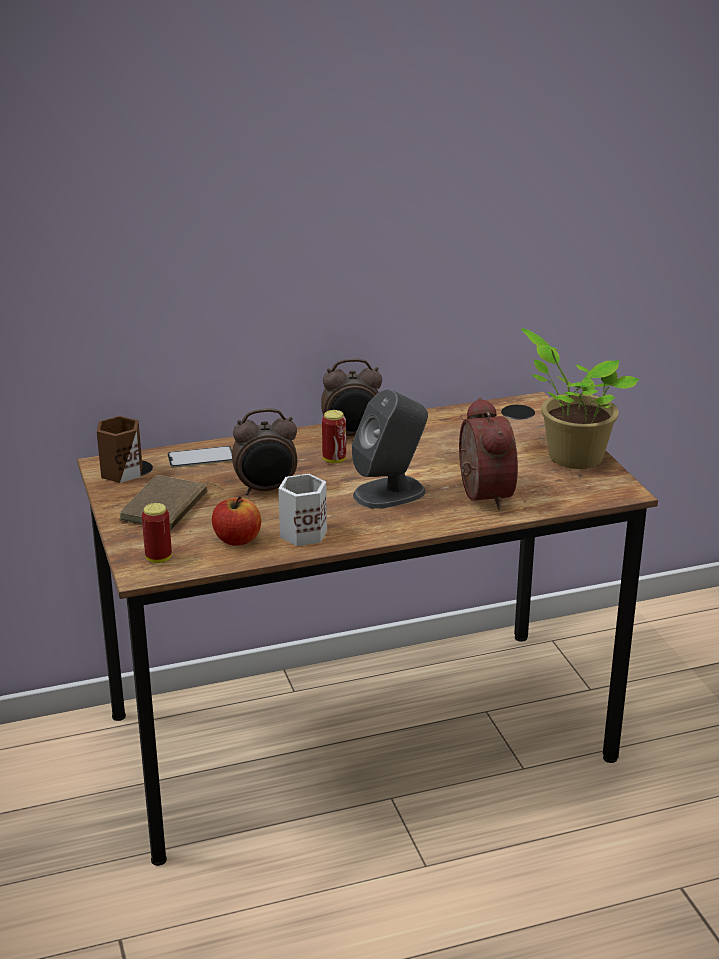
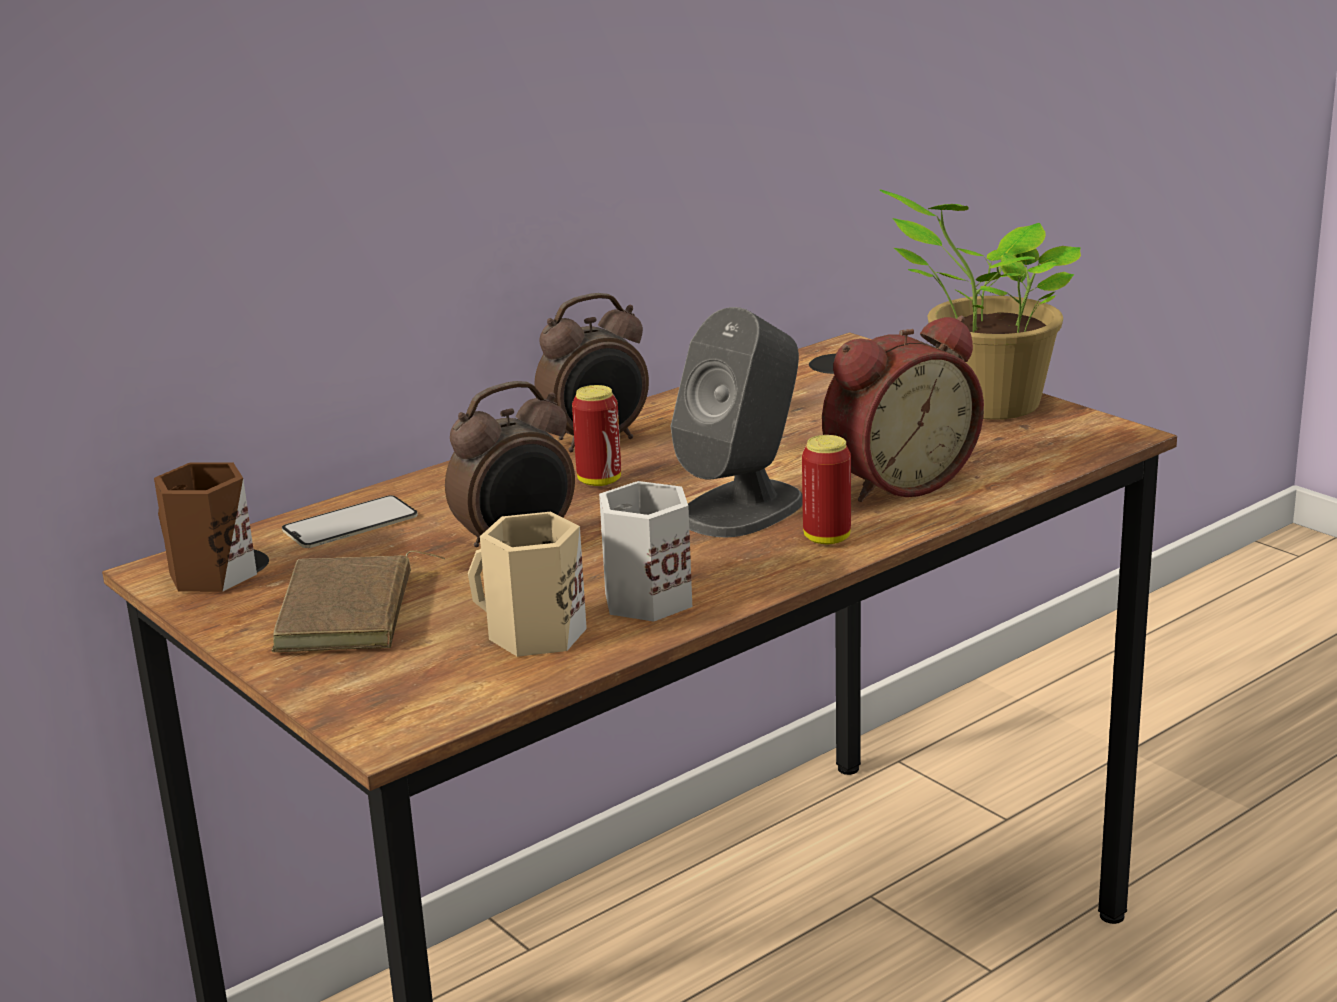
camera: 20 degrees left, 5 degrees down
(158, 558) = (403, 699): can -> can (826, 538)
(237, 539) = (532, 635): apple -> beige mug
(480, 494) = (896, 481): alarm clock -> alarm clock turned 90 degrees clockwise

